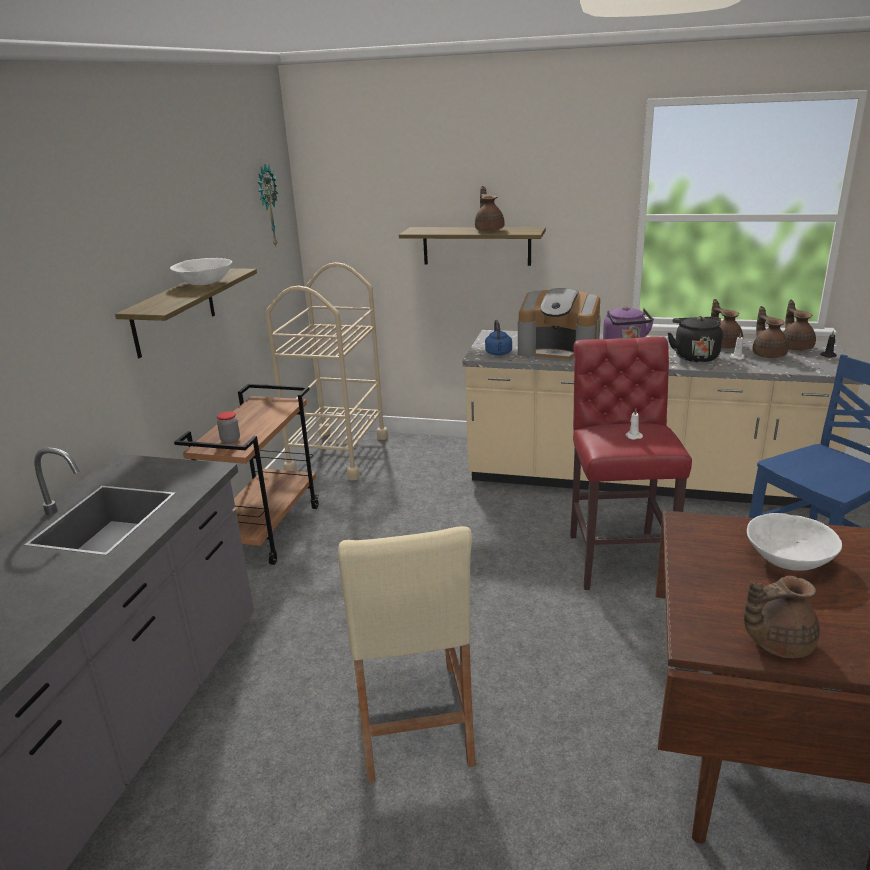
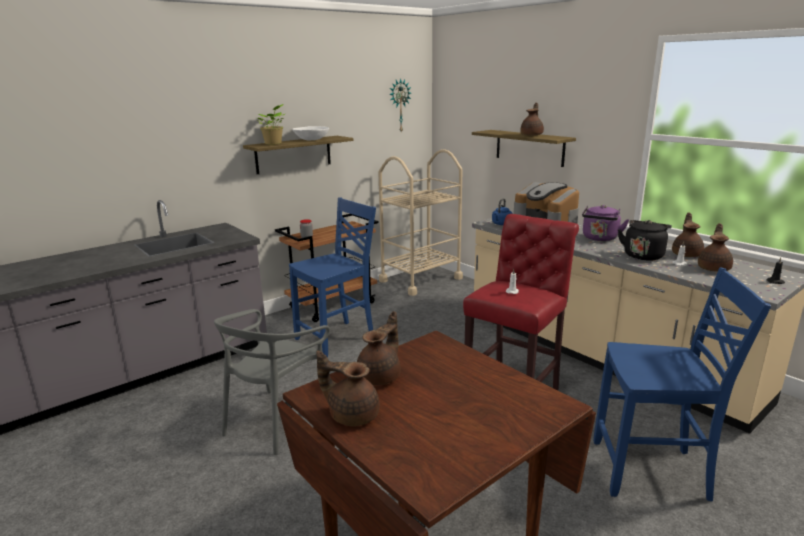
camera: 35 degrees right, 5 degrees down
(164, 301) = (274, 143): none -> potted plant
(337, 575) = (337, 338): none -> blue chair
(412, 719) = (277, 420): beige stool -> grey chair
(788, 559) = (457, 382): white bowl -> none
(795, 347) = (754, 270): brown teapot -> brown teapot (380, 376)

